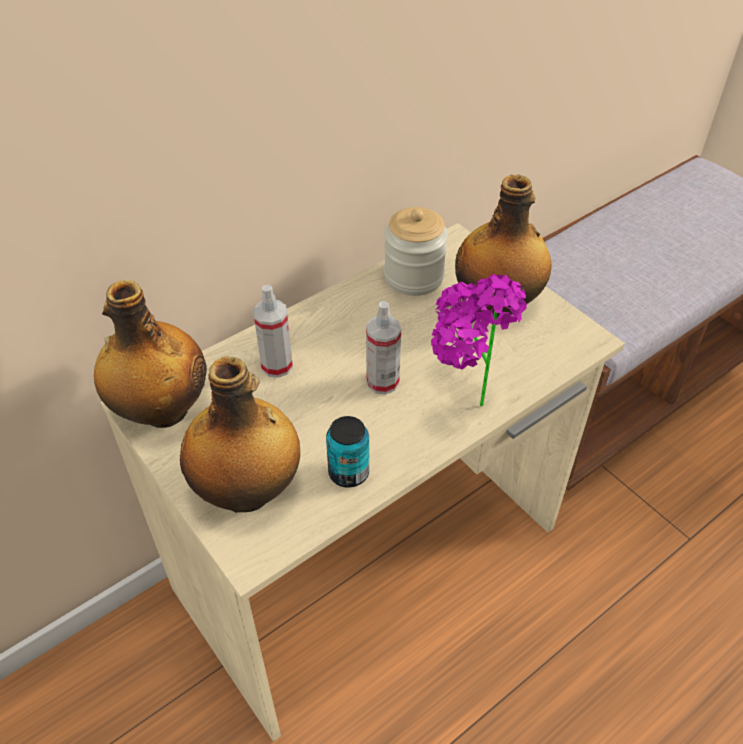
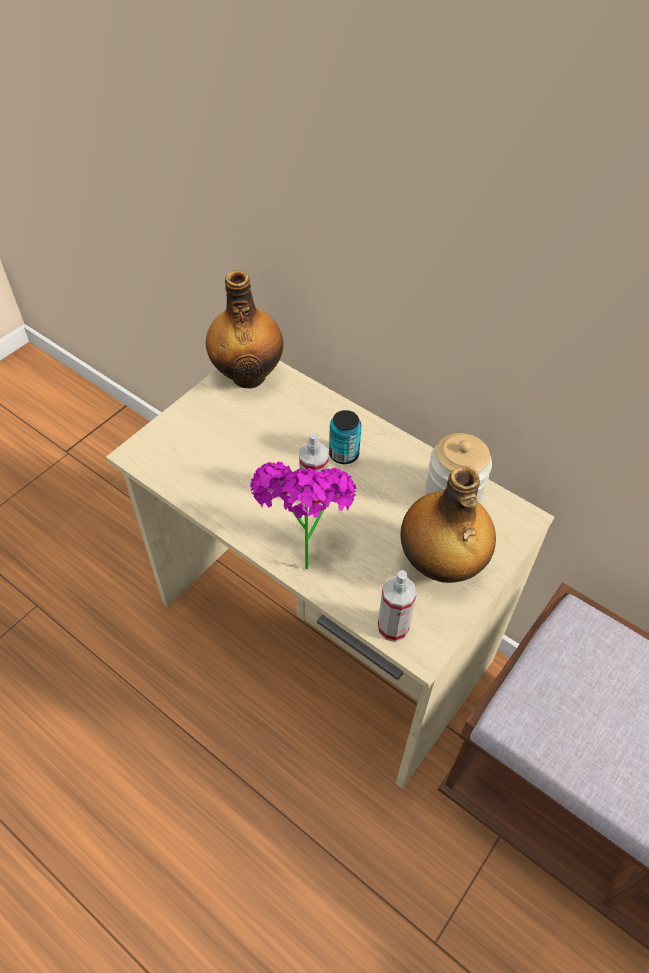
camera: 75 degrees right, 5 degrees up
(248, 491) = (187, 439): bottle -> none
(277, 365) = (310, 425): spray bottle -> spray bottle (393, 627)
(348, 473) = (215, 492): can -> can (344, 454)

